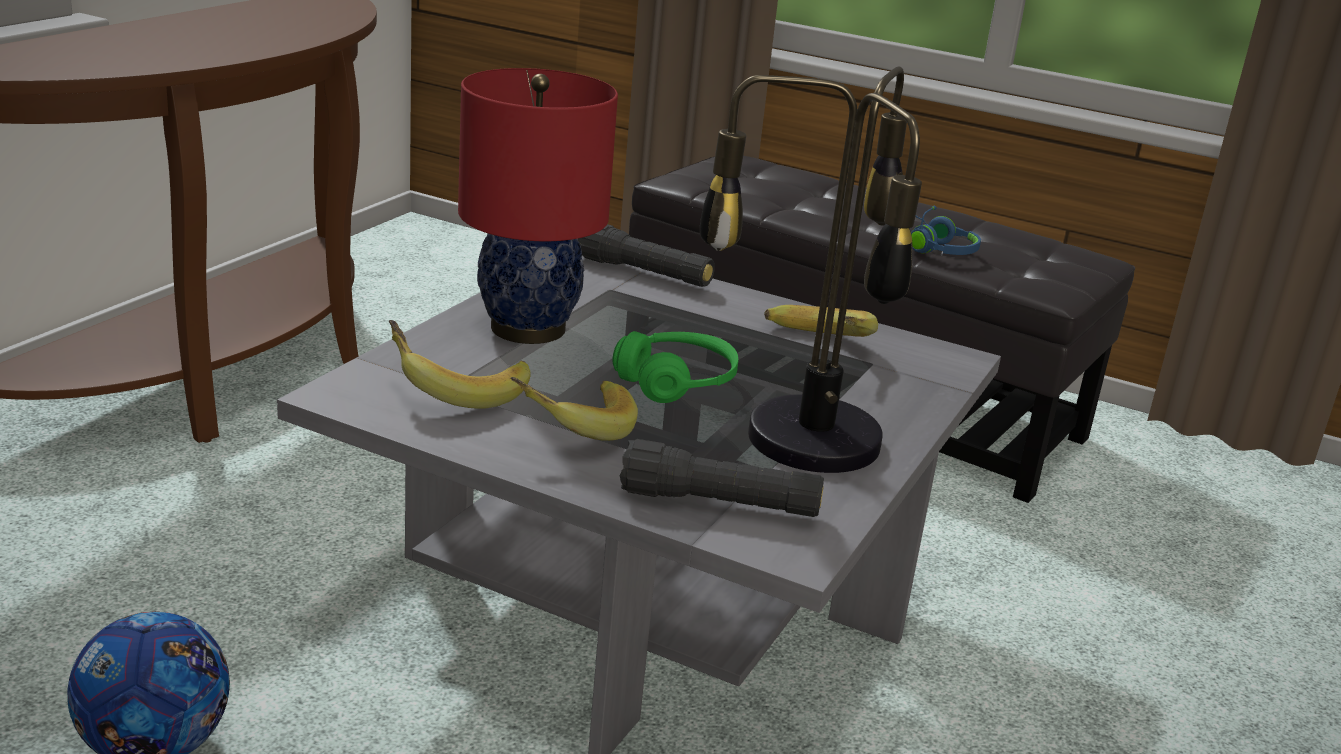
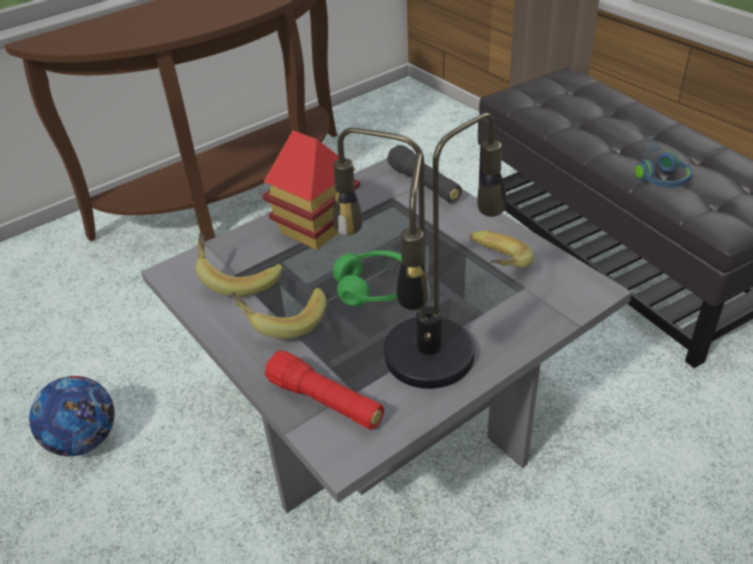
camera: 30 degrees right, 15 degrees up
(528, 328) = (316, 229): red table lamp -> toy house
(719, 504) = (325, 402): black flashlight -> red flashlight

